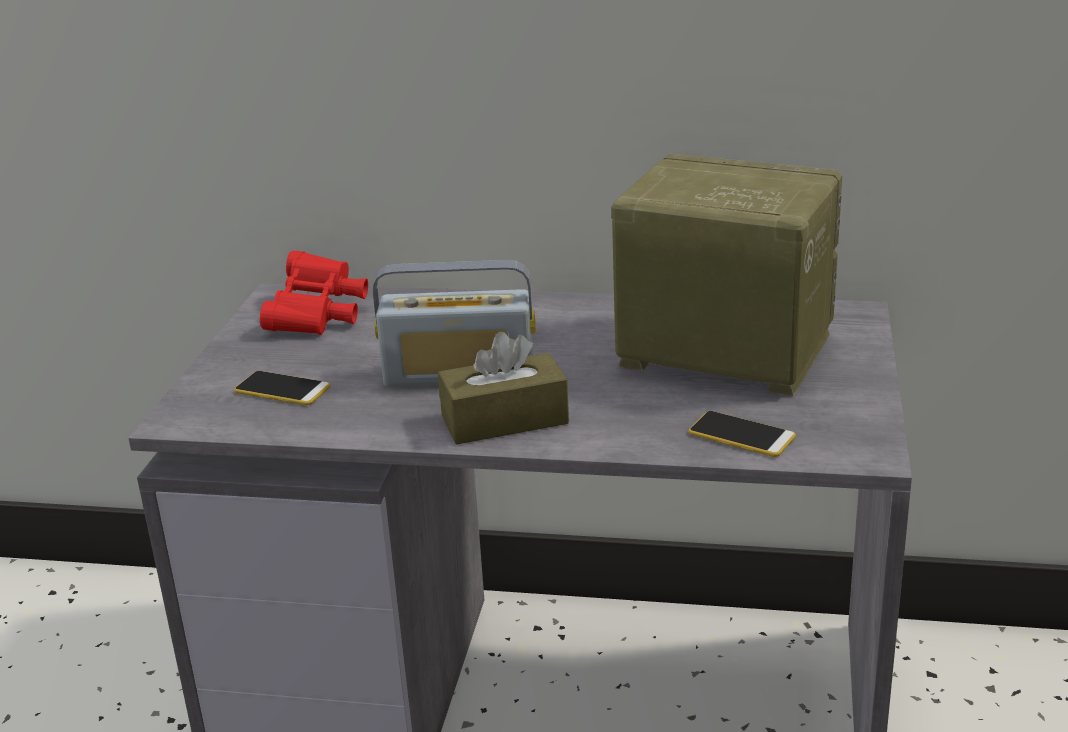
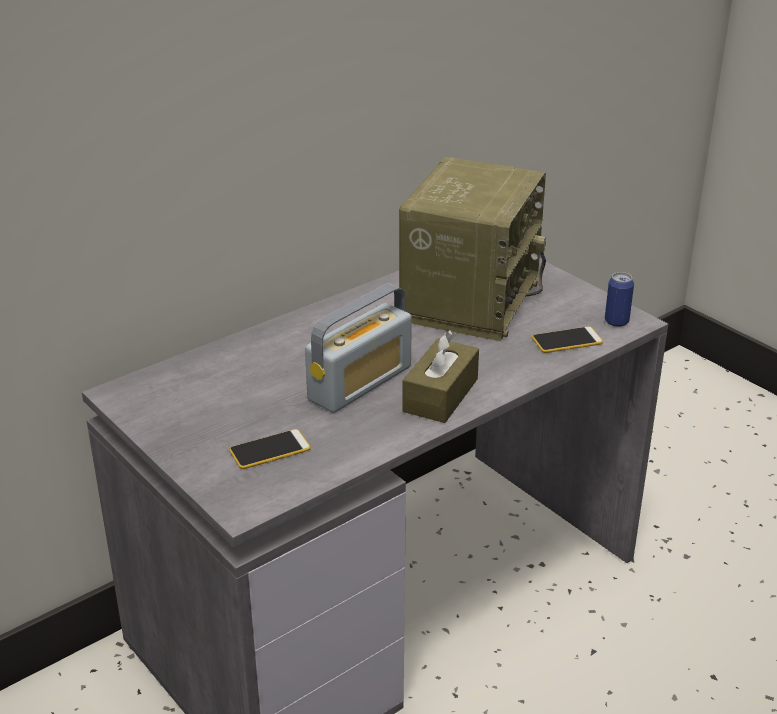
camera: 50 degrees left, 5 degrees up
(318, 316) = (183, 392): red binoculars -> none
(720, 351) = (469, 299): radio -> radio turned 135 degrees clockwise
(845, 444) = (616, 321): none -> can

